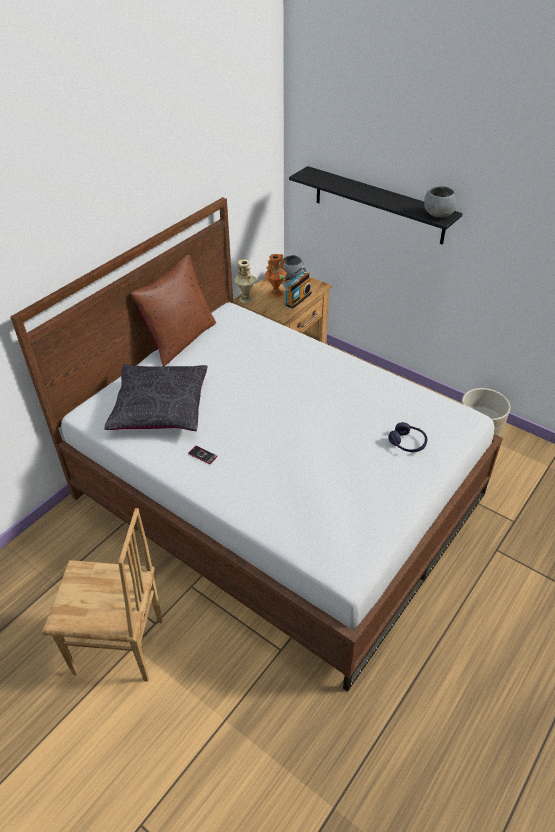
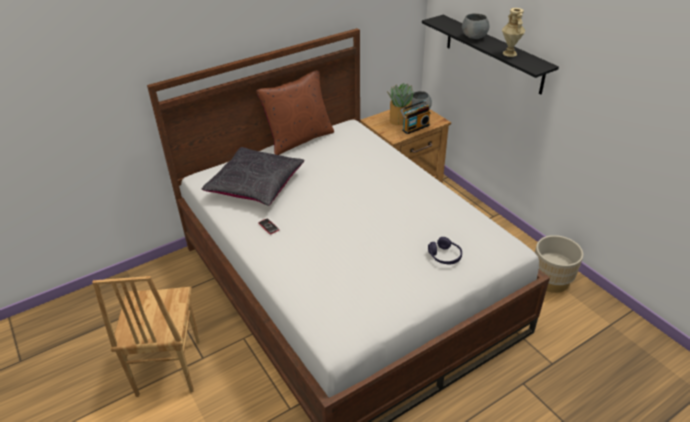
camera: 20 degrees right, 5 degrees down
(119, 648) = (167, 368): brown chair -> brown chair turned 60 degrees clockwise
(245, 299) = (371, 120): beige vase -> beige vase (509, 53)
(275, 293) = (399, 120): orange vase -> potted plant
(438, 214) = (535, 64): grey bowl -> grey bowl (474, 37)

